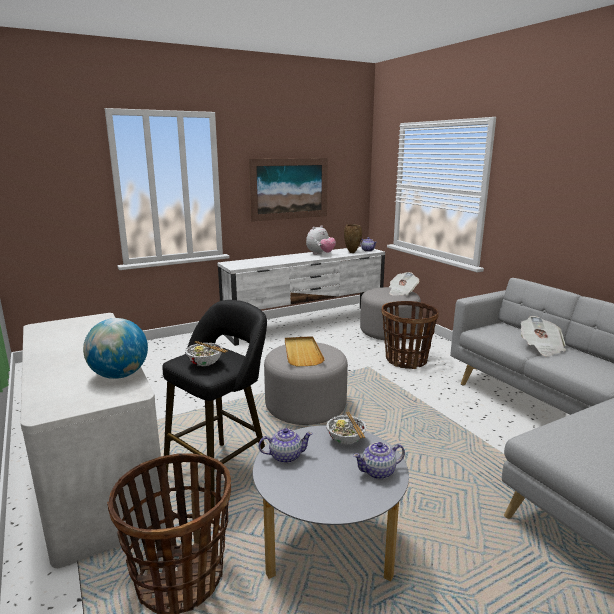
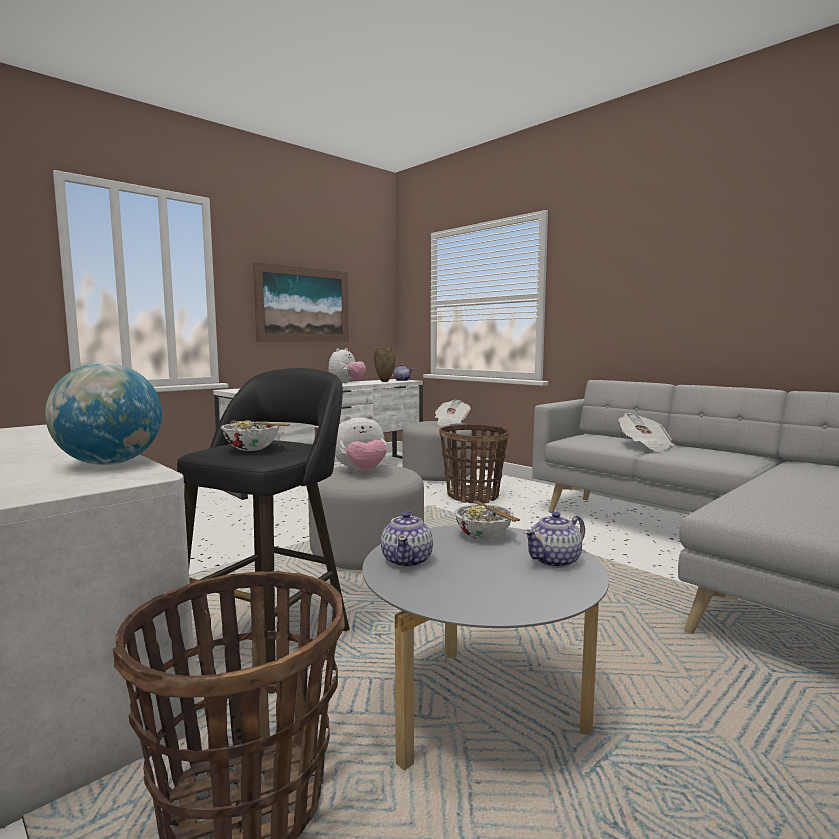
camera: 15 degrees left, 10 degrees down
(285, 456) = (407, 560): teapot -> teapot turned 120 degrees clockwise
(302, 353) = (361, 472): beige tray -> plush toy

